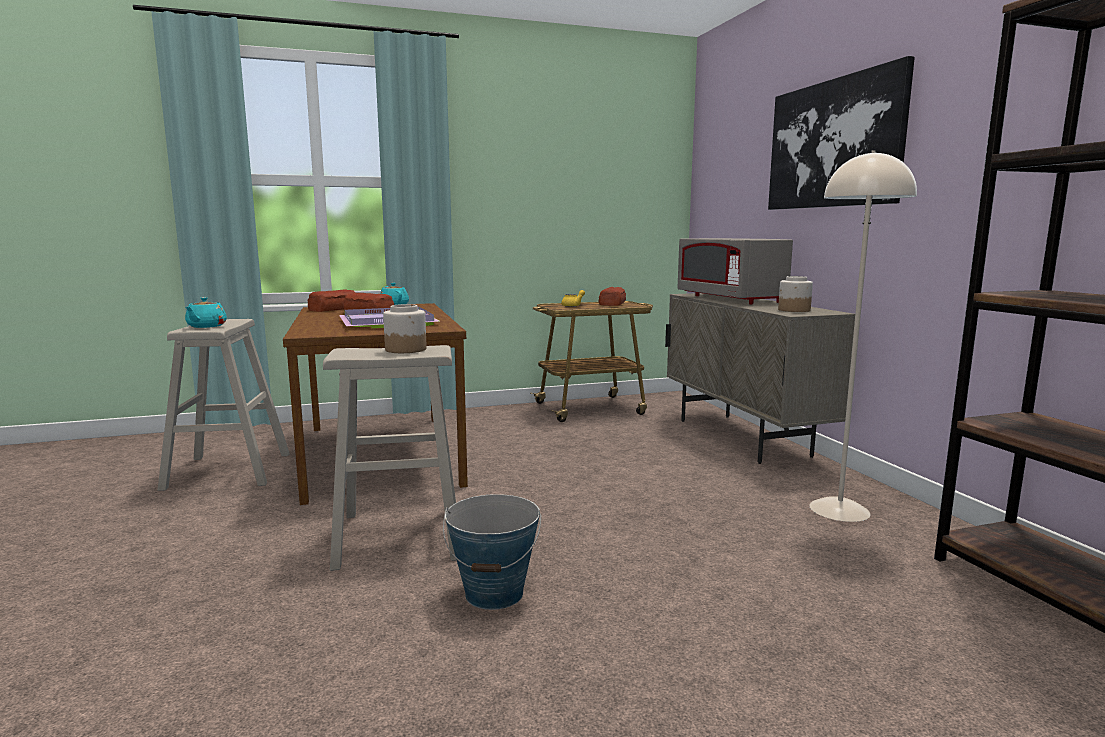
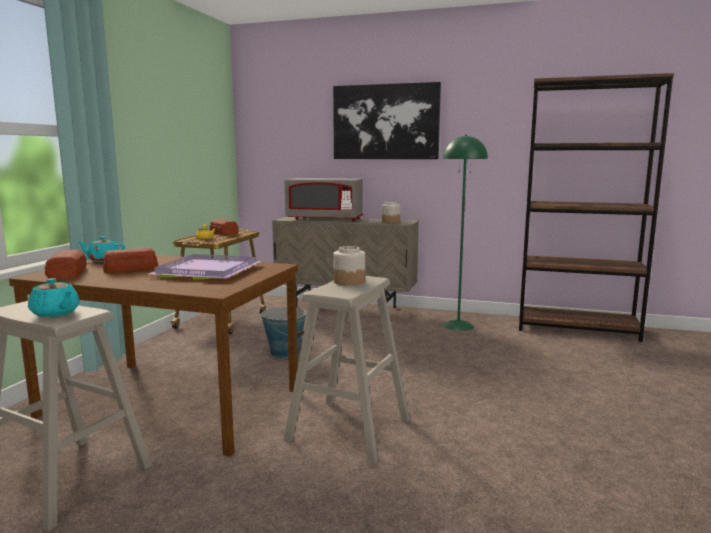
camera: 55 degrees left, 0 degrees up
(494, 593) = (462, 420): bucket -> bucket (285, 353)
(840, 510) = (458, 326): beige floor lamp -> green floor lamp

